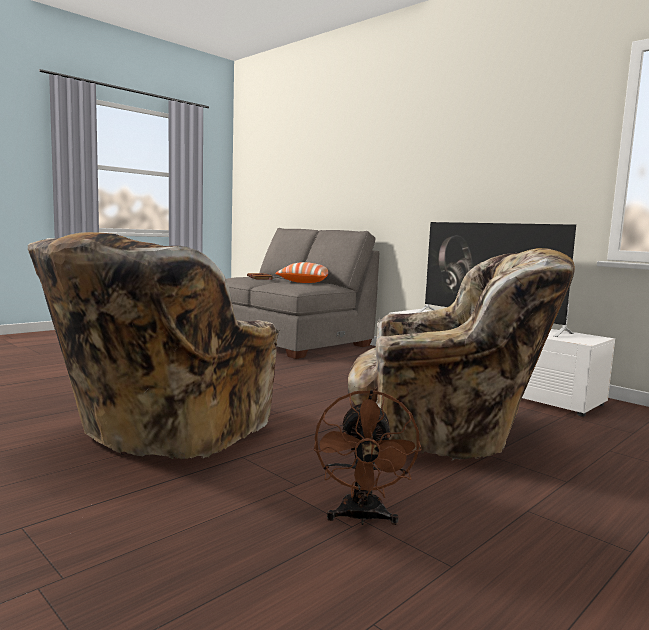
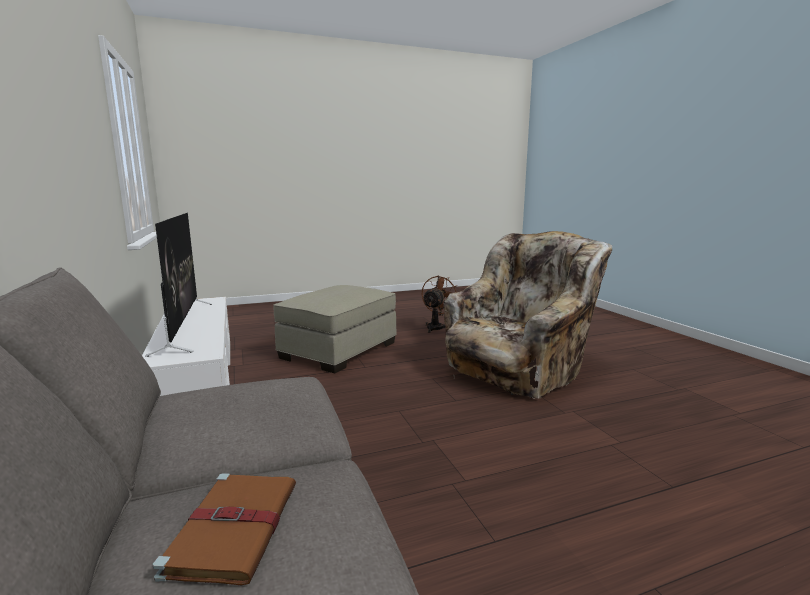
camera: 155 degrees left, 5 degrees up
(304, 282) = (200, 425): pillow -> none
(446, 432) = (340, 349): beige armchair -> beige ottoman

